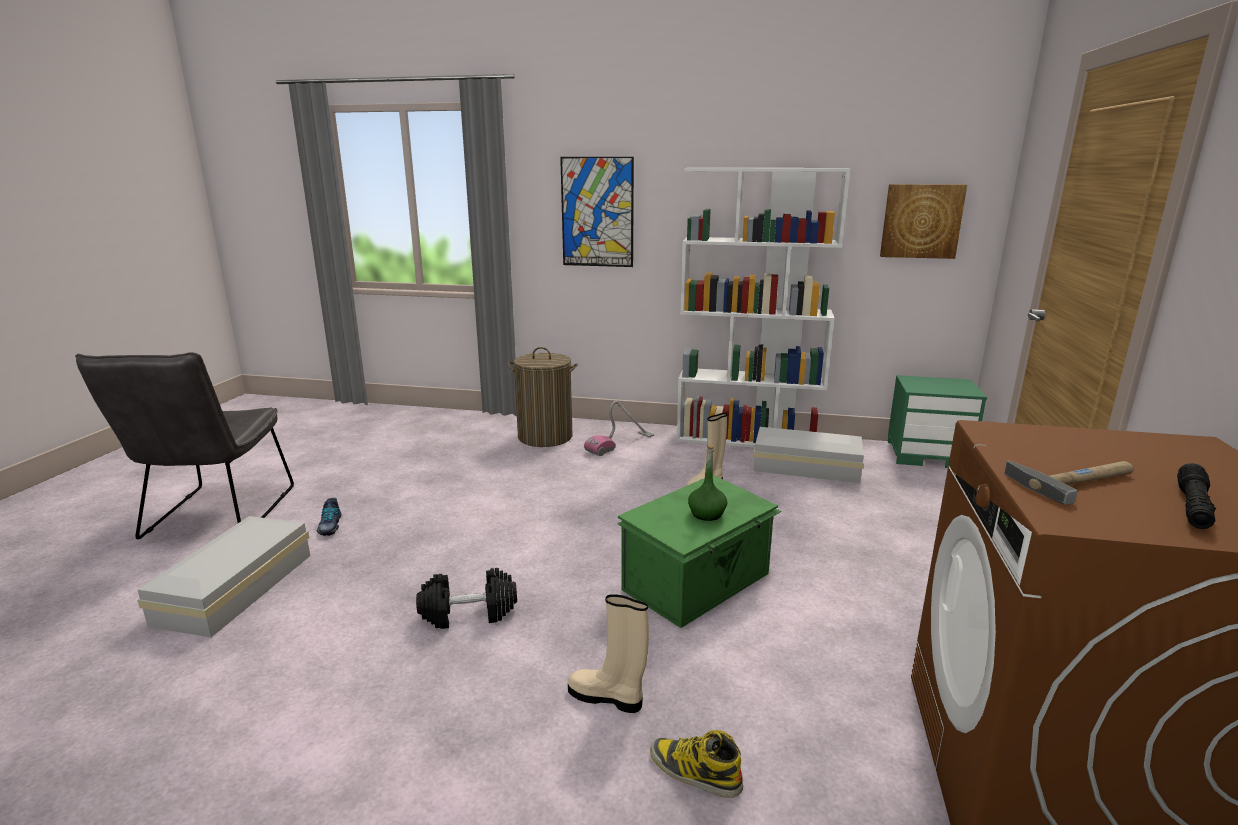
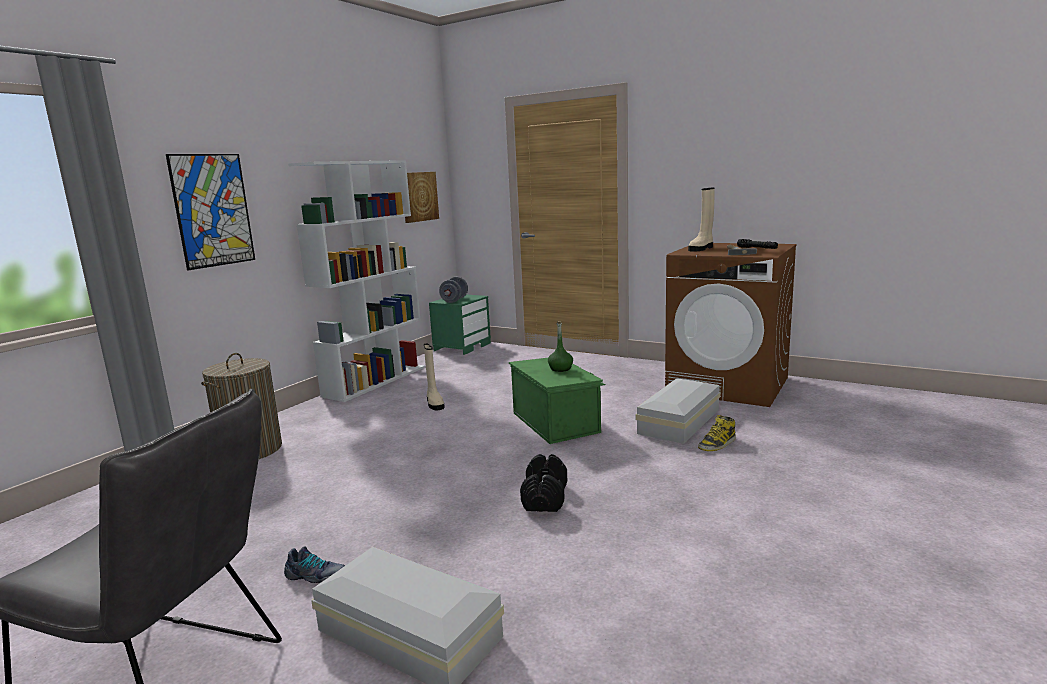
camera: 70 degrees left, 5 degrees down
(607, 697) = (656, 458): beige boot -> beige boot (701, 249)
(620, 443) = (318, 421): vacuum cleaner -> none
(808, 467) = (442, 374): white storage box -> white storage box (681, 421)
(926, 384) = (454, 300): none -> grey dumbbell

